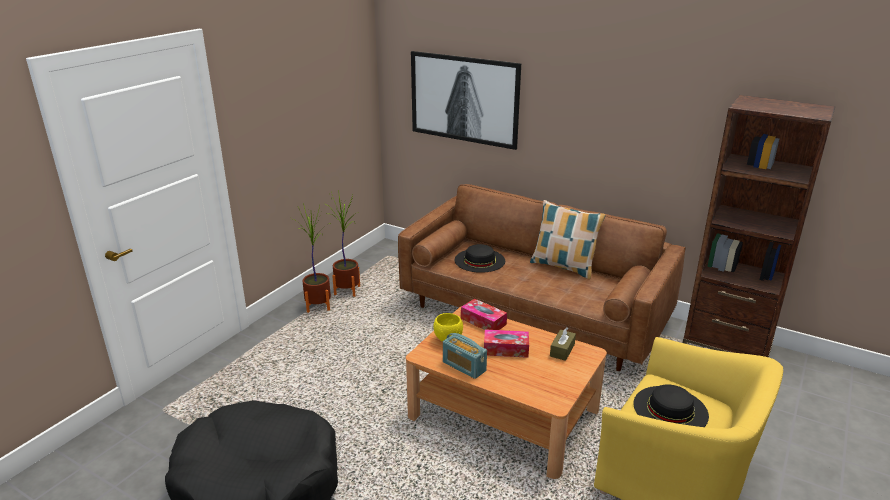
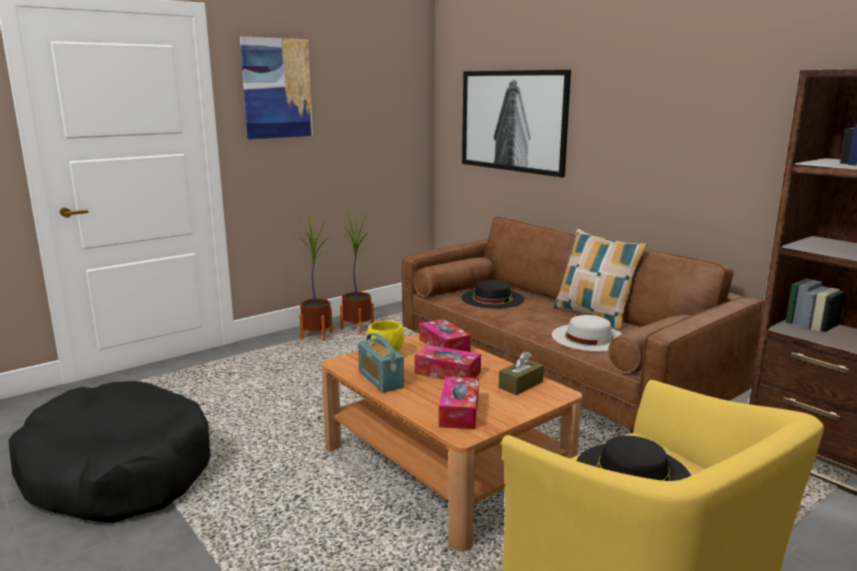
camera: 20 degrees right, 10 degrees down
(263, 94) = (277, 88): none -> picture
(539, 385) = (459, 412): none -> tissue box
(575, 291) = (589, 337): none -> white hat

